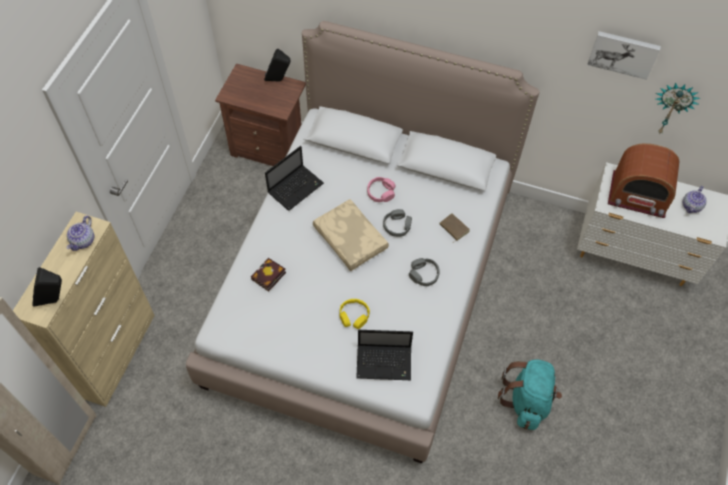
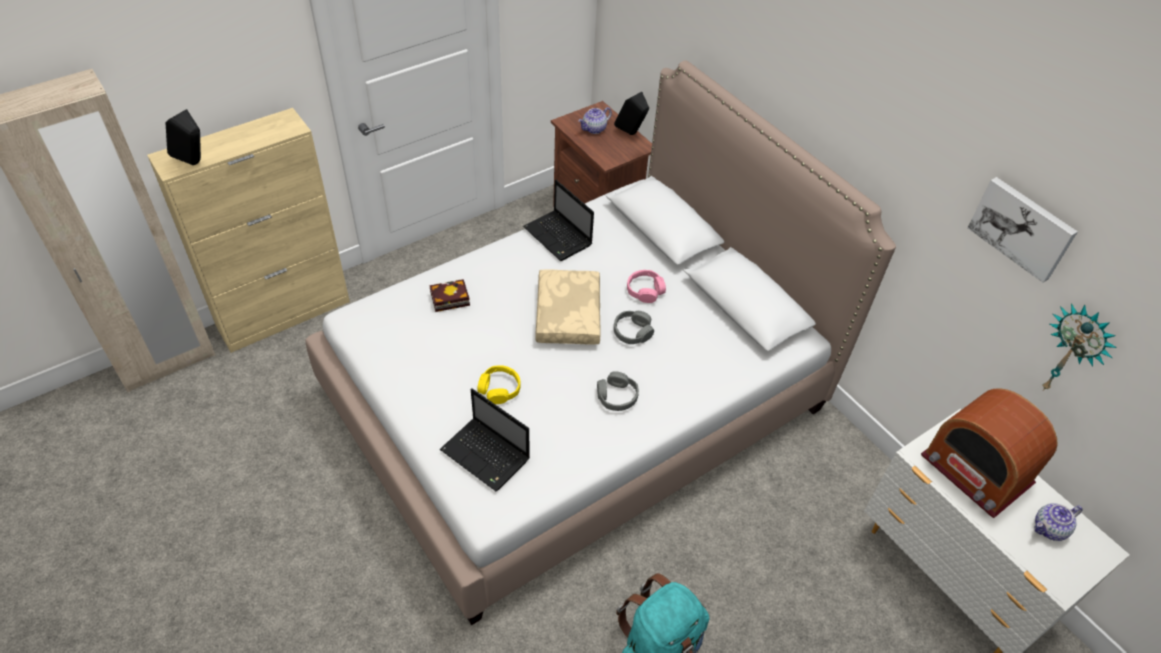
camera: 35 degrees right, 10 degrees down
(83, 241) = (271, 133): teapot -> teapot (594, 129)
(296, 187) = (559, 237): laptop -> laptop turned 60 degrees clockwise
(453, 228) = (696, 371): brown book -> none

